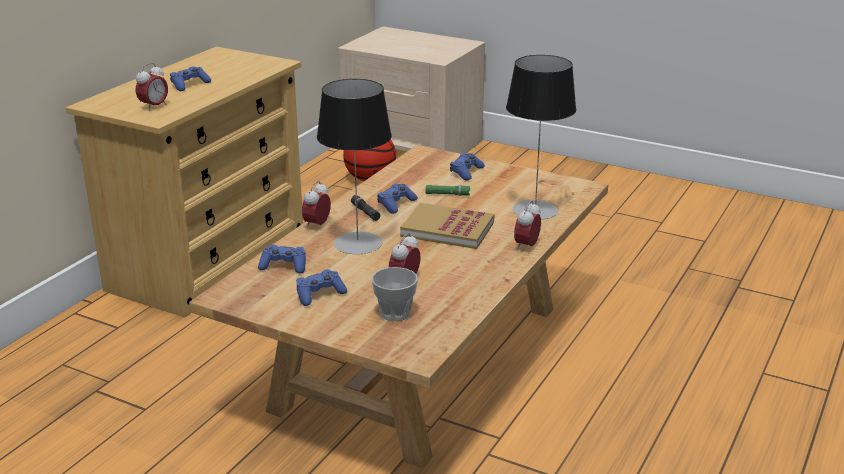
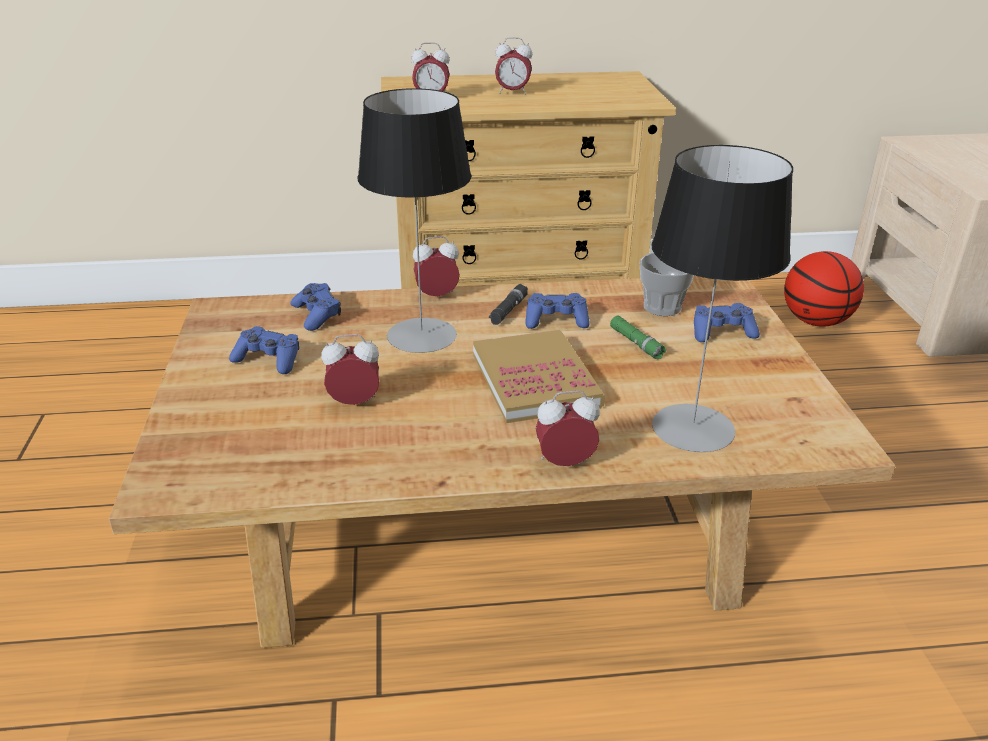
camera: 55 degrees right, 5 degrees up
(189, 85) = (512, 92): blue game controller -> alarm clock
(395, 313) = (263, 427): cup -> cup (662, 307)

